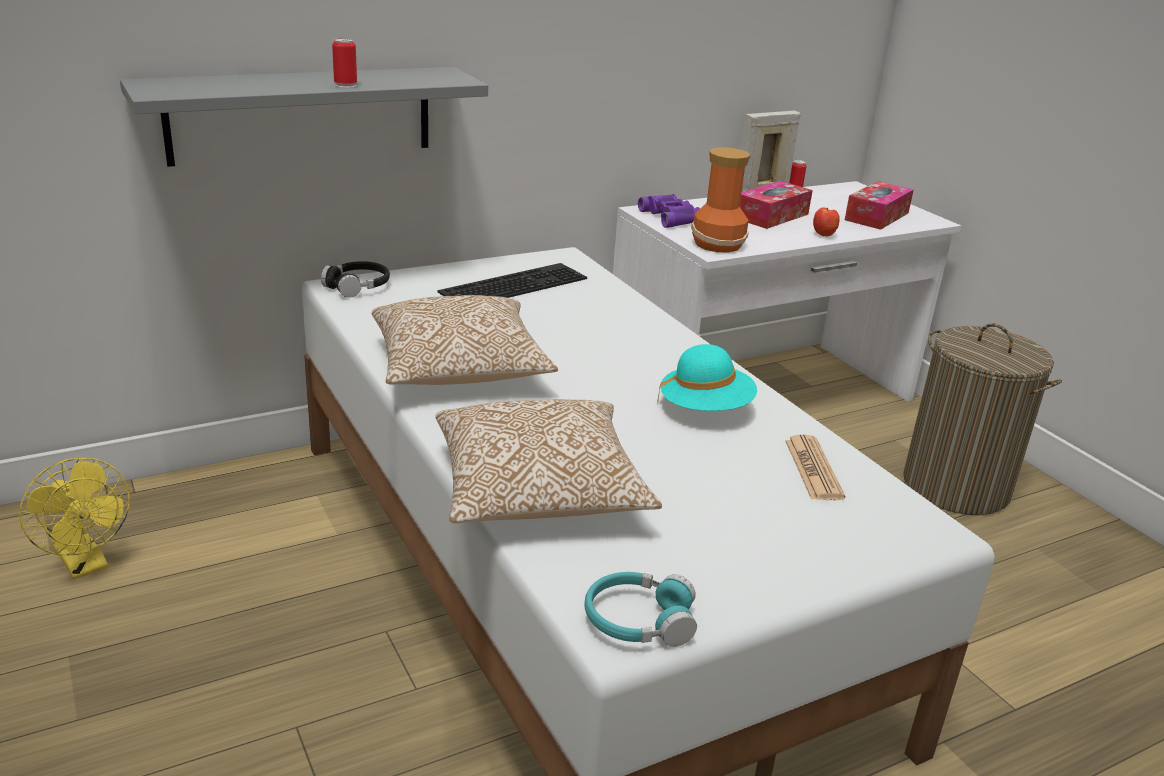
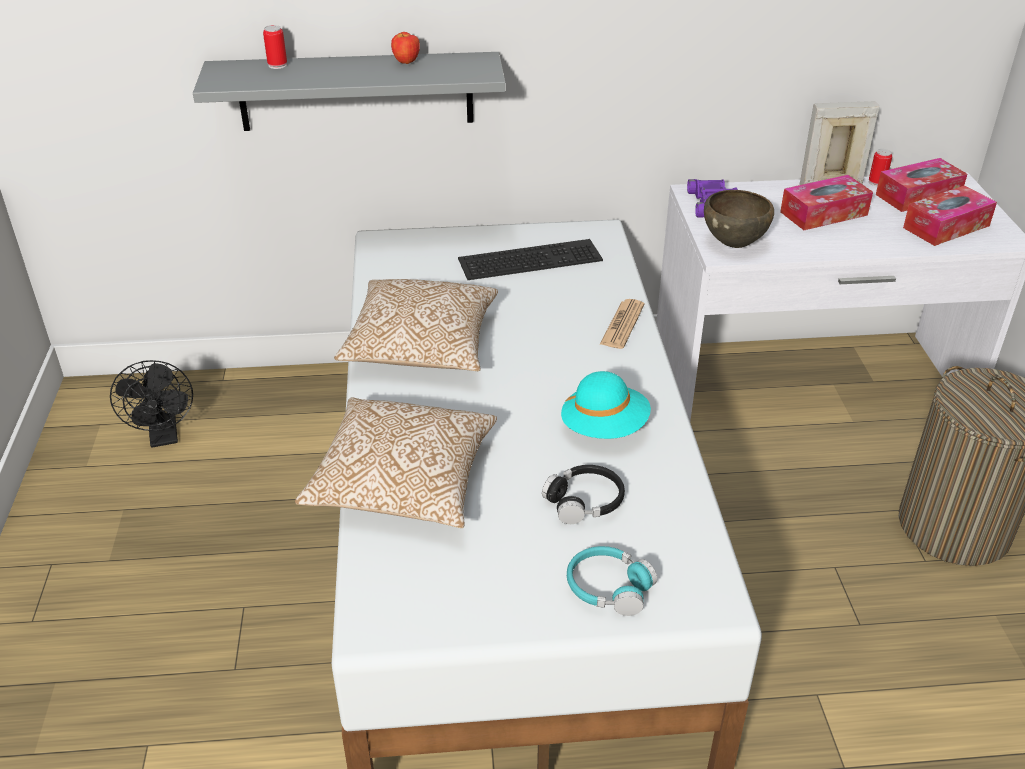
camera: 25 degrees right, 10 degrees up
(86, 565) = (164, 437): yellow fan -> black fan
(345, 85) = (375, 78): can -> can (277, 65)
(357, 286) = (395, 243): black headphones -> black headphones (584, 501)
(638, 621) = (397, 619): turquoise headphones -> turquoise headphones (608, 588)
(717, 244) = (734, 244): vase -> brown bowl
(813, 469) = (654, 512): newspaper -> newspaper (622, 325)
(824, 235) = (860, 246): apple -> apple (406, 62)
(834, 198) = (918, 195): none -> tissue box

